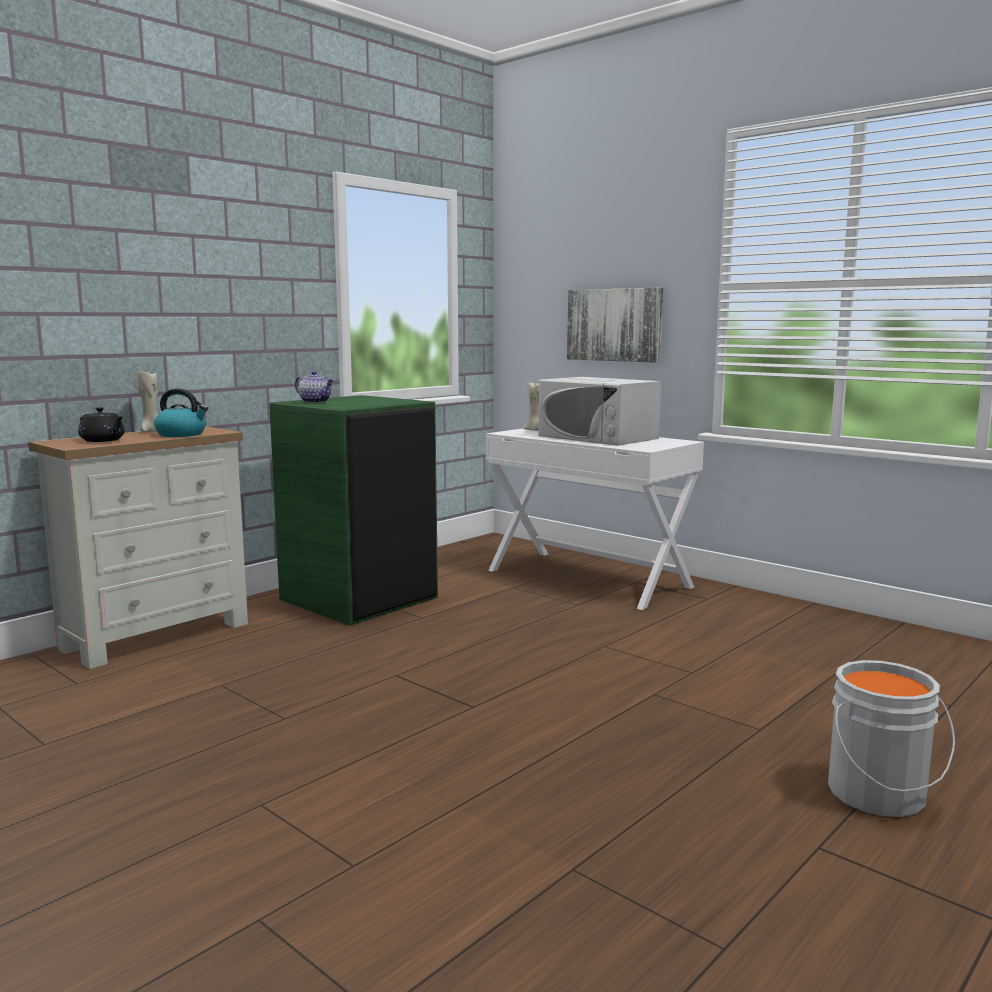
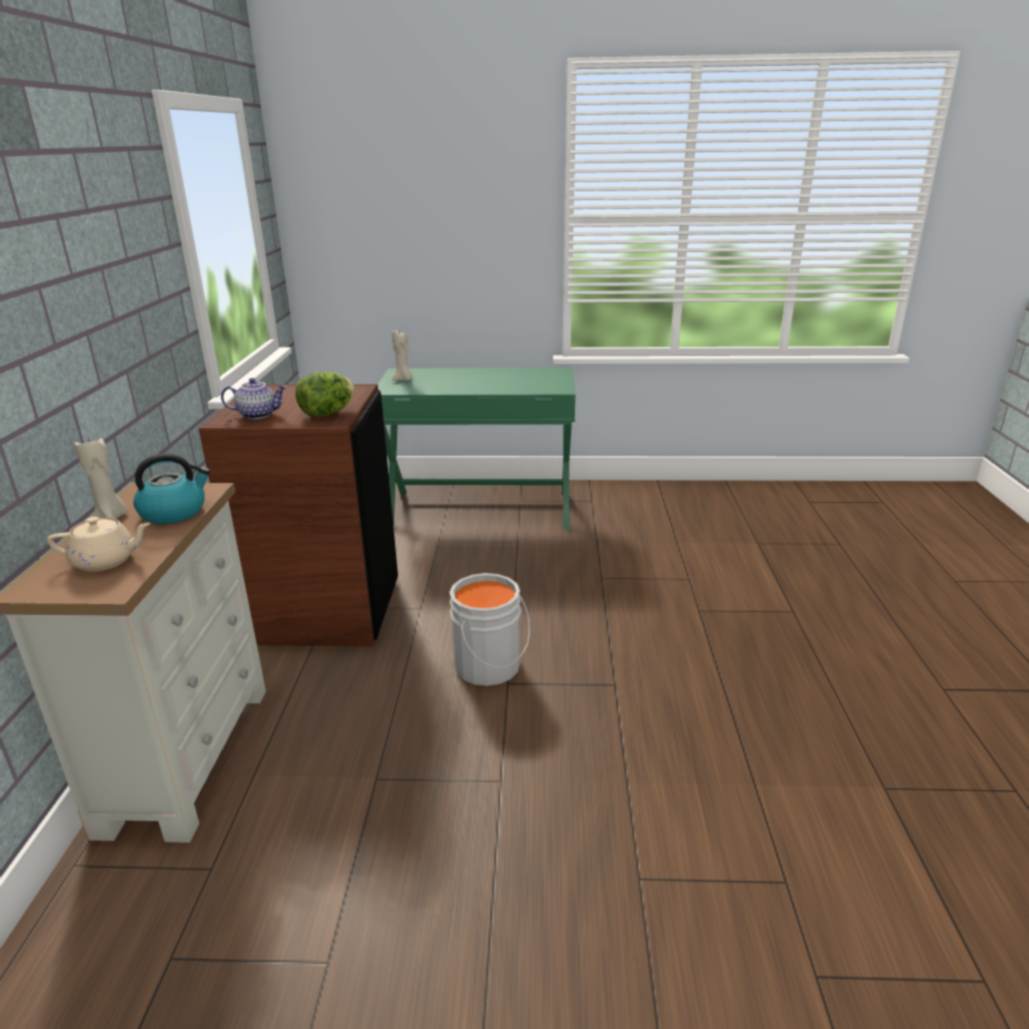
camera: 40 degrees left, 15 degrees up
(103, 440) = (106, 561): black teapot -> beige teapot
(352, 405) = (327, 414): none -> lettuce
(360, 598) = (326, 609): green cabinet -> brown cabinet
(588, 578) = (481, 509): white console table -> green console table
(598, 437) = (483, 379): white microwave -> none
(614, 325) = (448, 257): picture -> none
(879, 795) = (910, 633): grey bucket -> grey bucket (490, 667)

